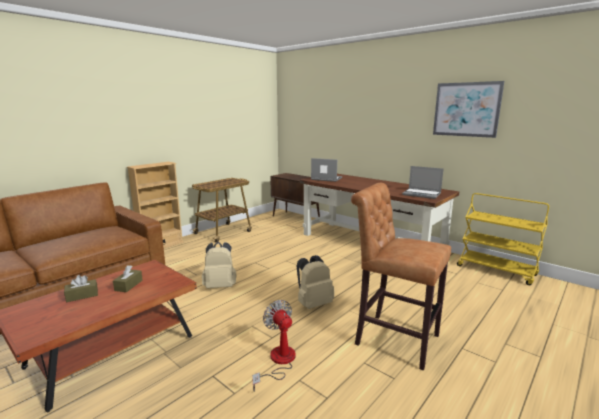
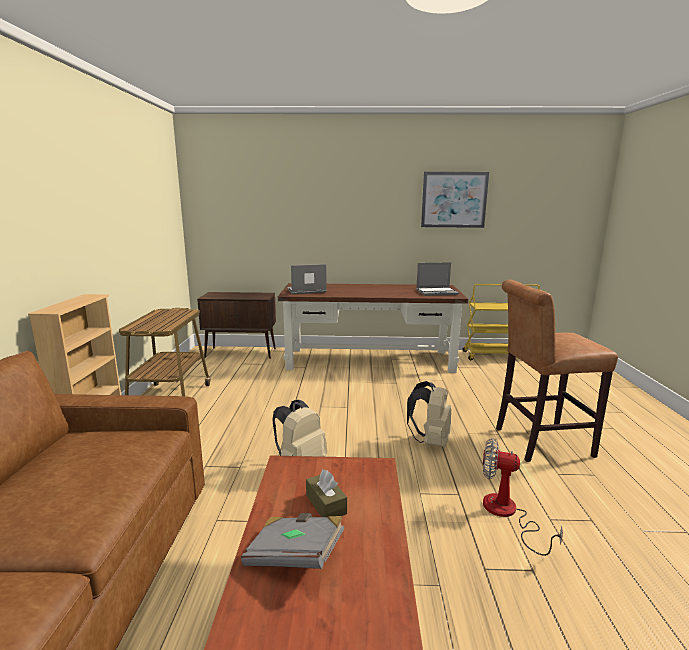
camera: 40 degrees left, 0 degrees up
(82, 295) = (295, 556): brown tissue box -> grey book

